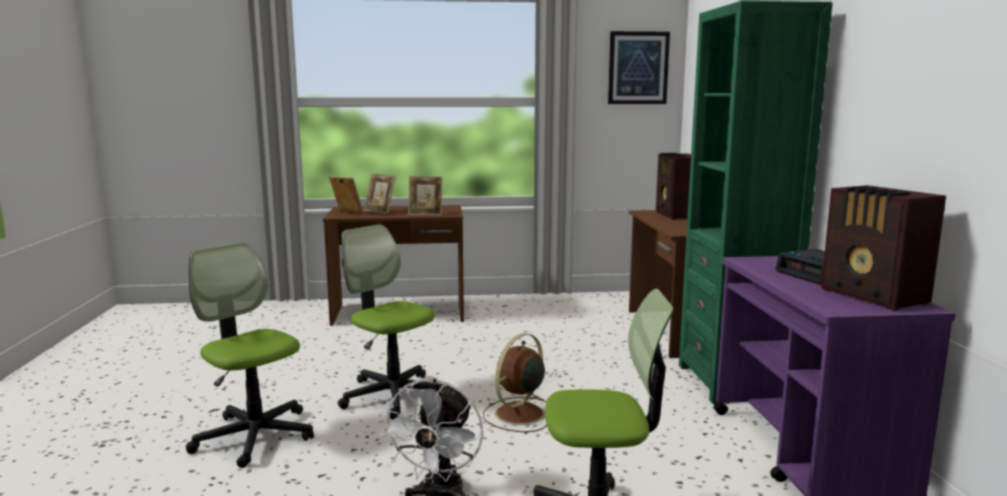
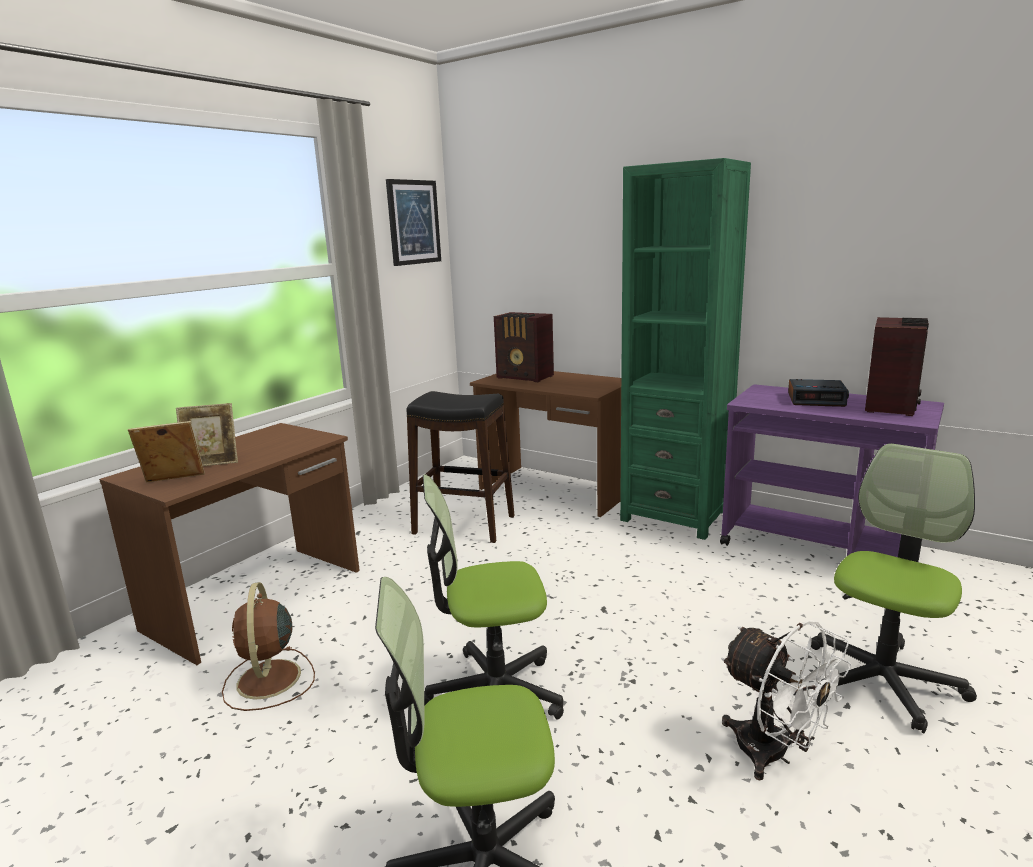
camera: 50 degrees left, 5 degrees up
(425, 214) = (292, 447): picture frame -> none
(518, 415) = (633, 633): brown fan -> brown fan (268, 681)
(568, 325) = (463, 525): none -> black stool
(874, 297) = (891, 405): radio -> radio turned 75 degrees counterclockwise

